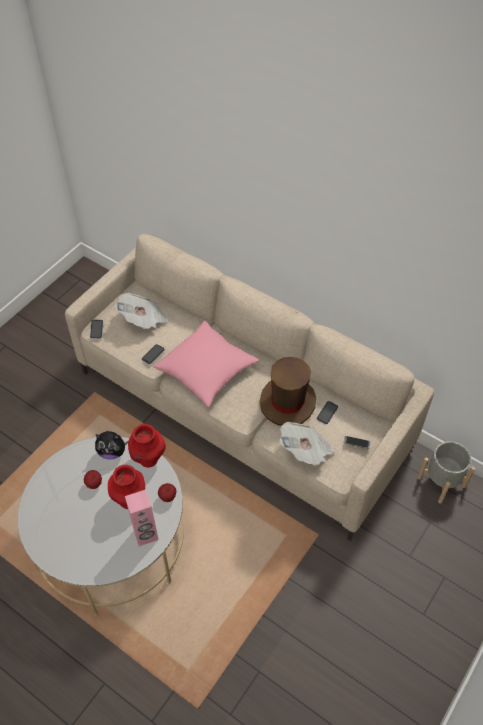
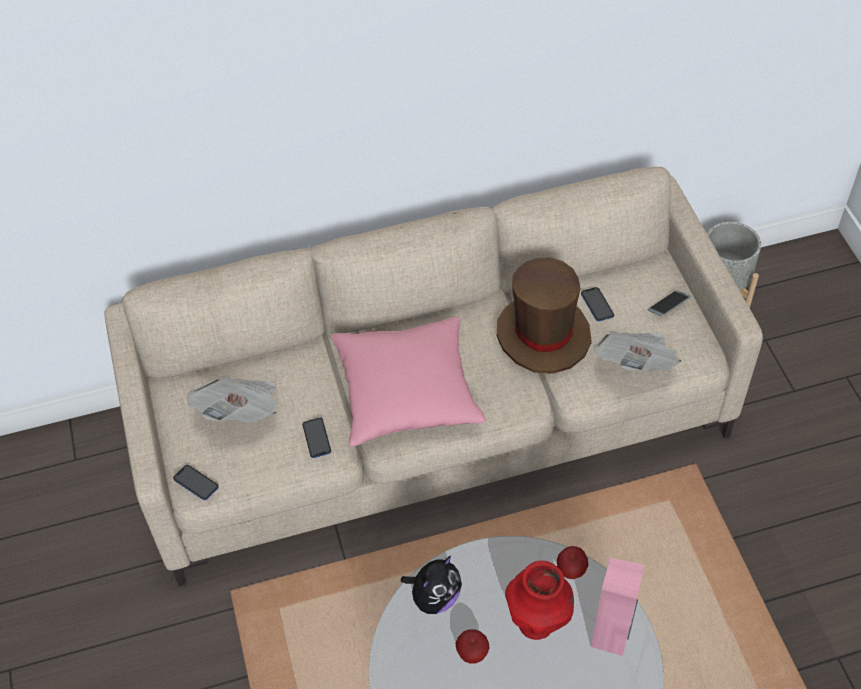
camera: 50 degrees left, 0 degrees up
(148, 459) = (487, 557): red vase -> none

